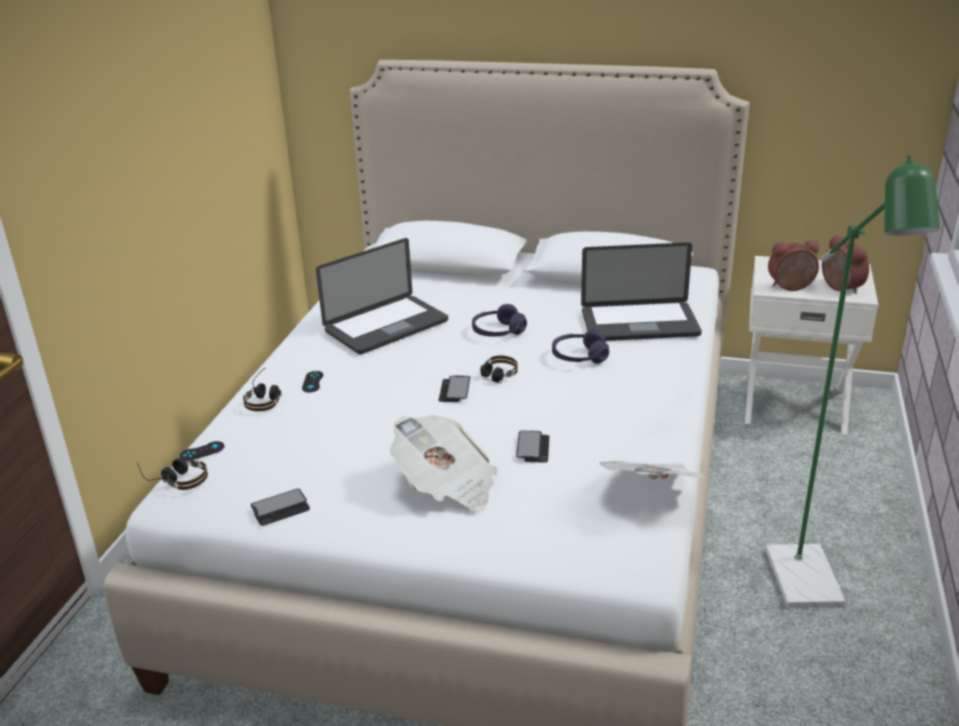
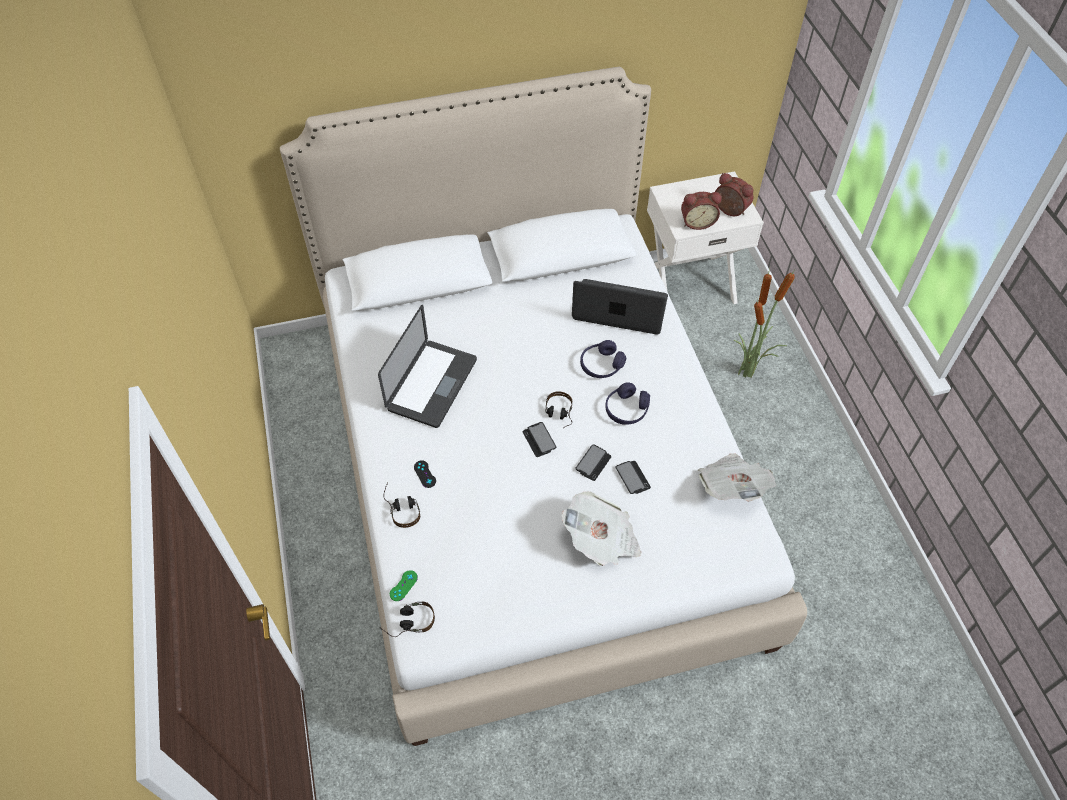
camera: 30 degrees left, 25 degrees up
(202, 451) = (403, 586): black game controller -> green game controller
(280, 508) = (508, 614): phone -> phone (593, 463)
(498, 332) = (523, 357): purple headphones -> purple headphones (626, 409)
(639, 324) = (620, 309): laptop -> laptop turned 135 degrees counterclockwise
(791, 288) = (697, 222): alarm clock -> alarm clock turned 150 degrees counterclockwise
(809, 590) = (778, 459): green floor lamp -> none
(821, 497) = (748, 372): none -> potted plant

